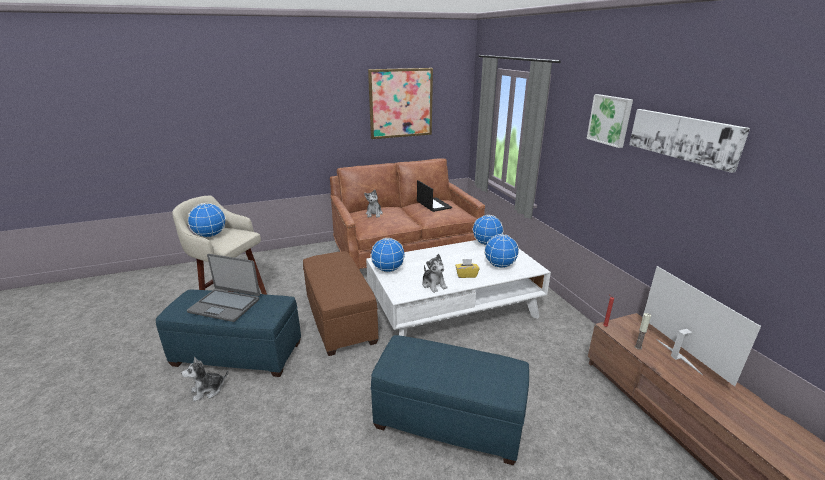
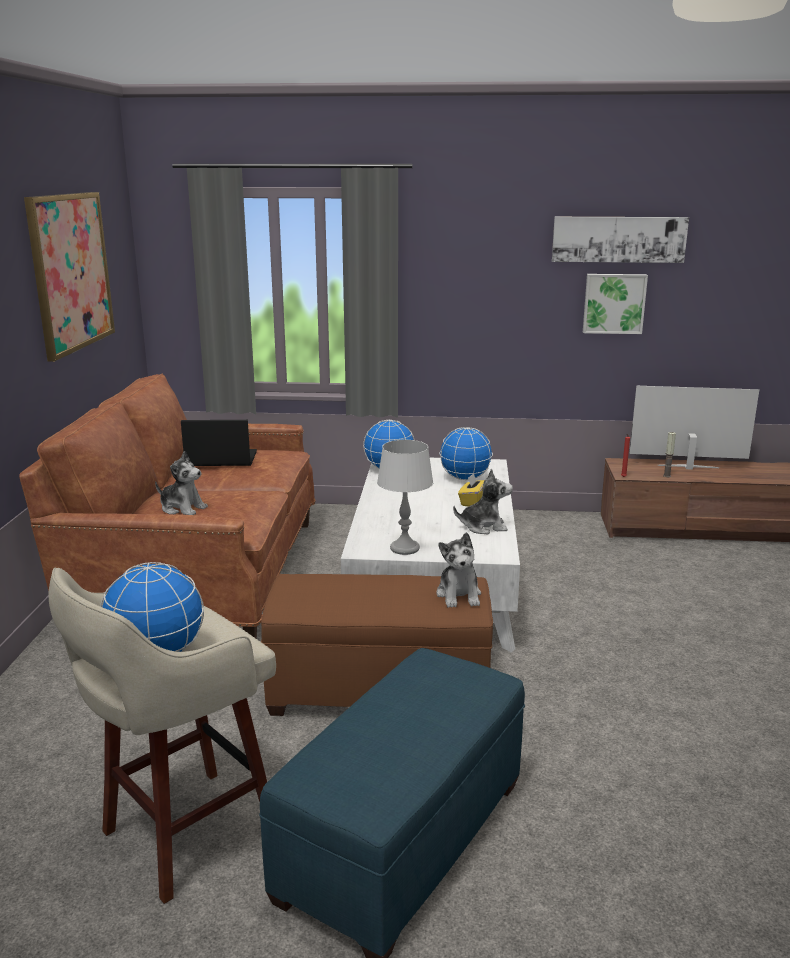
camera: 65 degrees left, 5 degrees down
(208, 390) = (508, 896): plush toy -> plush toy (459, 595)
(225, 305) = (403, 726): laptop -> none
(388, 270) = (404, 548): globe -> grey table lamp
(448, 421) = (677, 649): blue ottoman -> none
(610, 120) = (509, 237): picture -> picture (614, 303)

